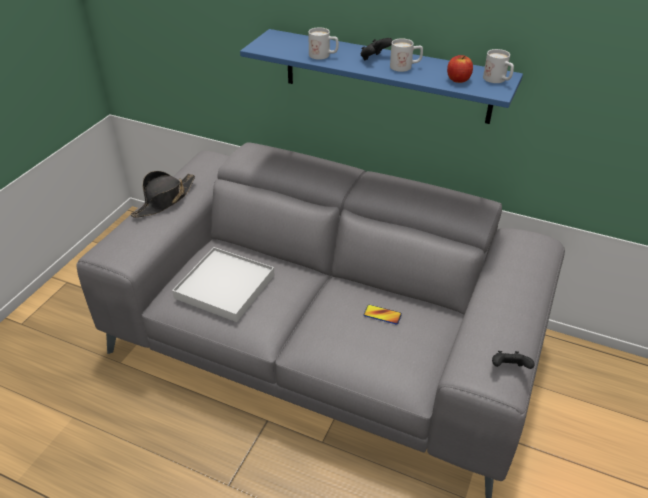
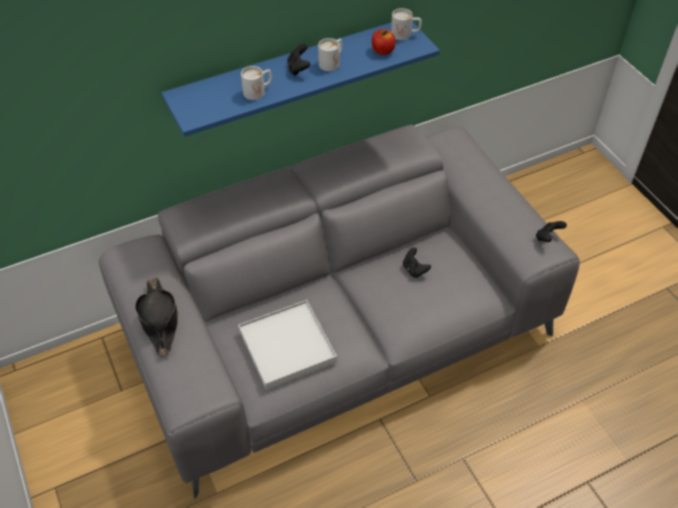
camera: 50 degrees left, 10 degrees up
(382, 315) = (414, 269): phone -> black game controller

